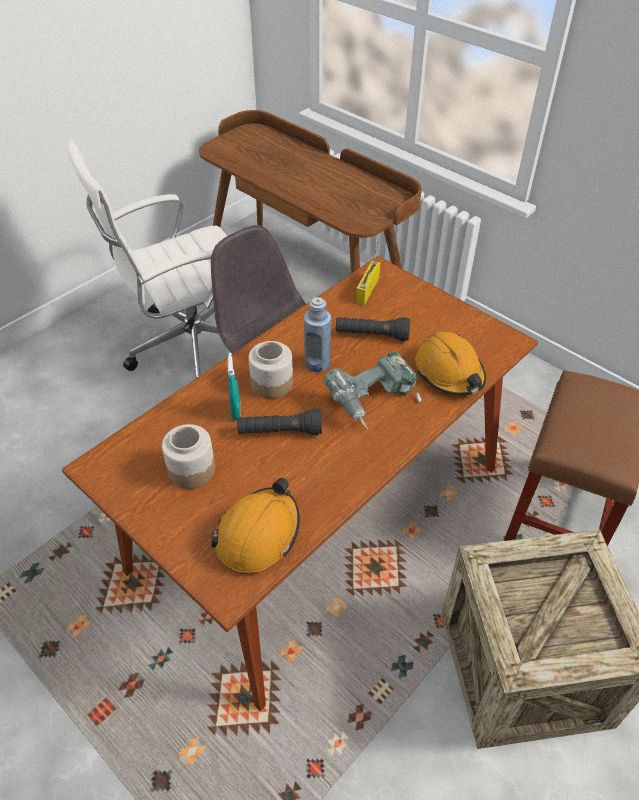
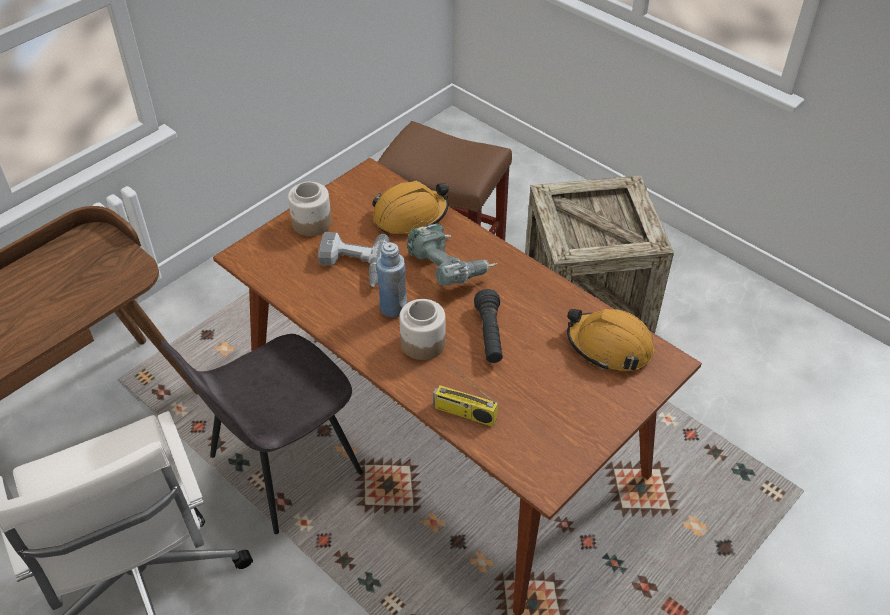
camera: 90 degrees left, 0 degrees up
(191, 470) = (542, 400): jar -> jar (311, 223)
(236, 411) = (462, 370): turquoise spray bottle -> none
(367, 289) = (275, 267): radio -> radio (464, 413)
(371, 335) = (353, 266): black flashlight -> power drill

